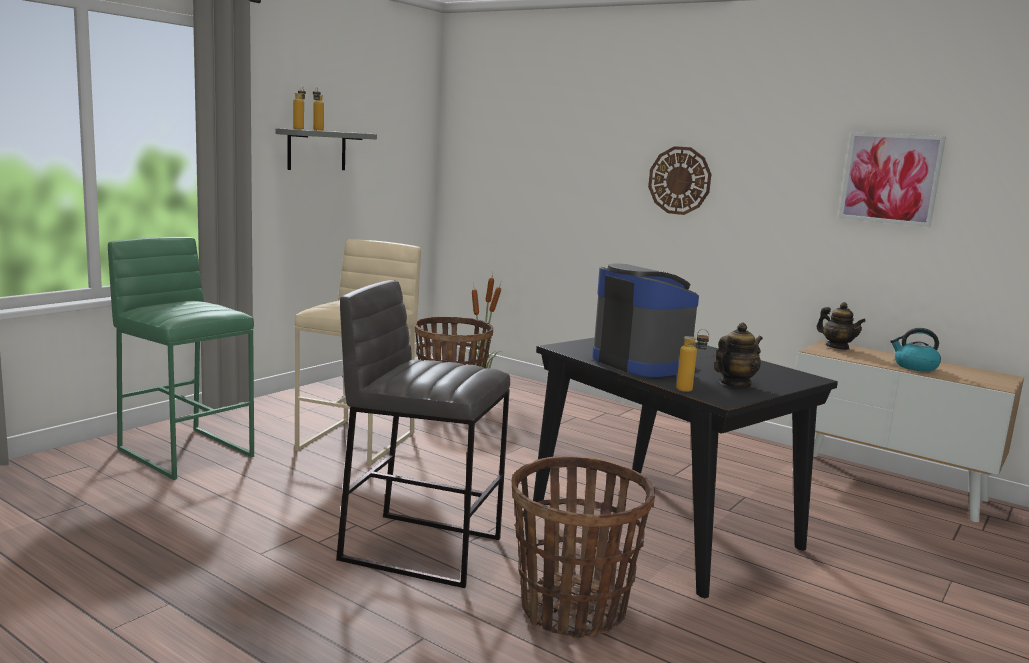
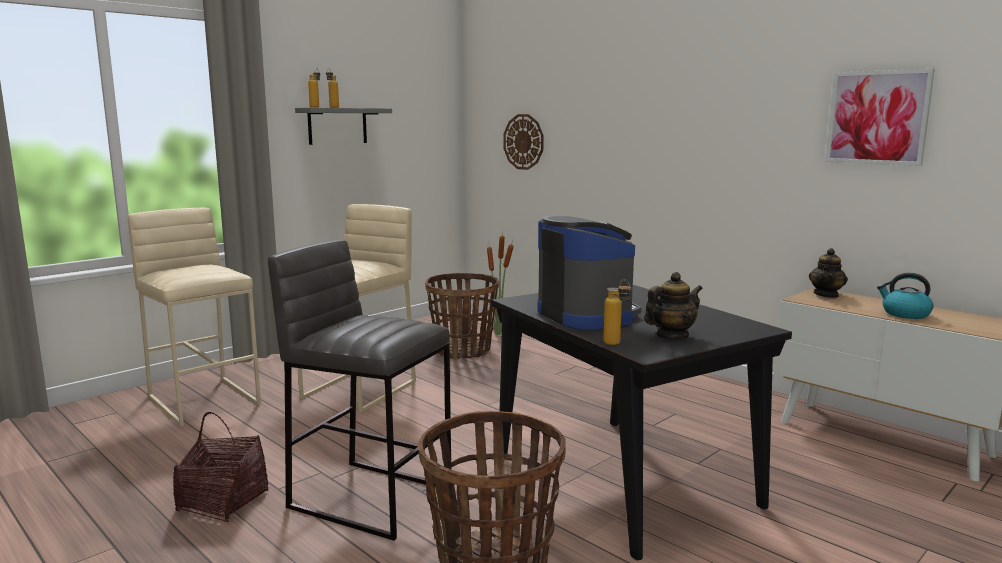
camera: 10 degrees right, 0 degrees up
(186, 452) = (204, 400): green stool -> beige stool
(265, 555) = (223, 501): none -> basket
(679, 180) = (670, 134): wall clock -> wall clock (523, 142)
(837, 347) = (826, 295): teapot -> teapot turned 60 degrees clockwise

